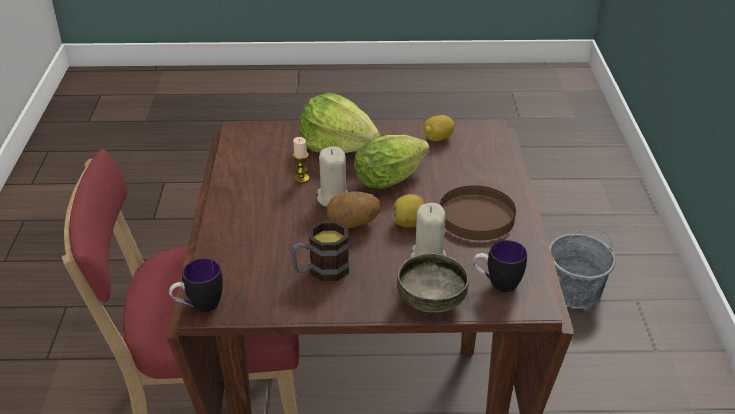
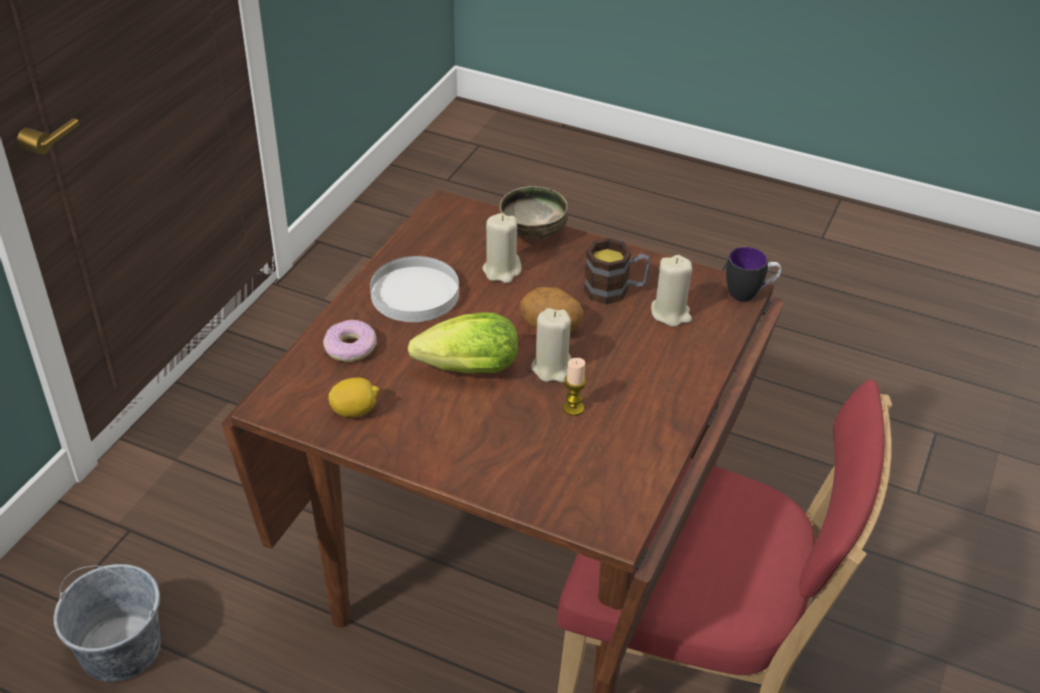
camera: 155 degrees left, 5 degrees up
(263, 266) = (671, 313): none -> beige candle
(338, 146) = (494, 446): lettuce -> none
(409, 223) = (491, 309): lemon -> none
(476, 217) = (415, 293): brown plate -> white plate
(479, 169) = (351, 348): none -> donut
(497, 284) = (461, 228): mug -> none

